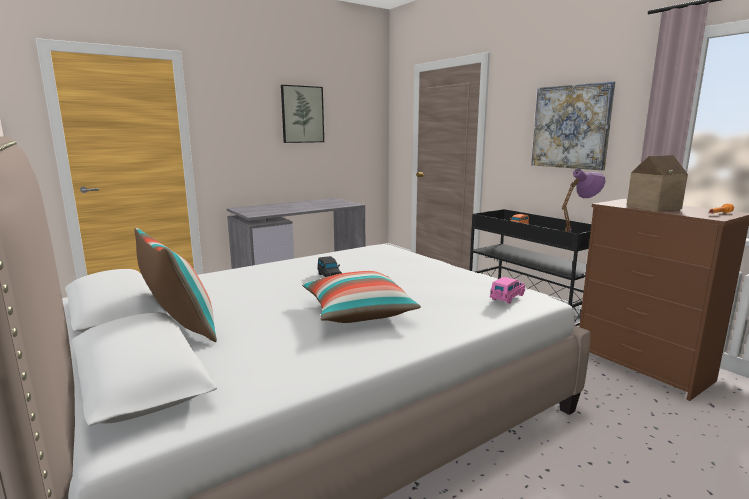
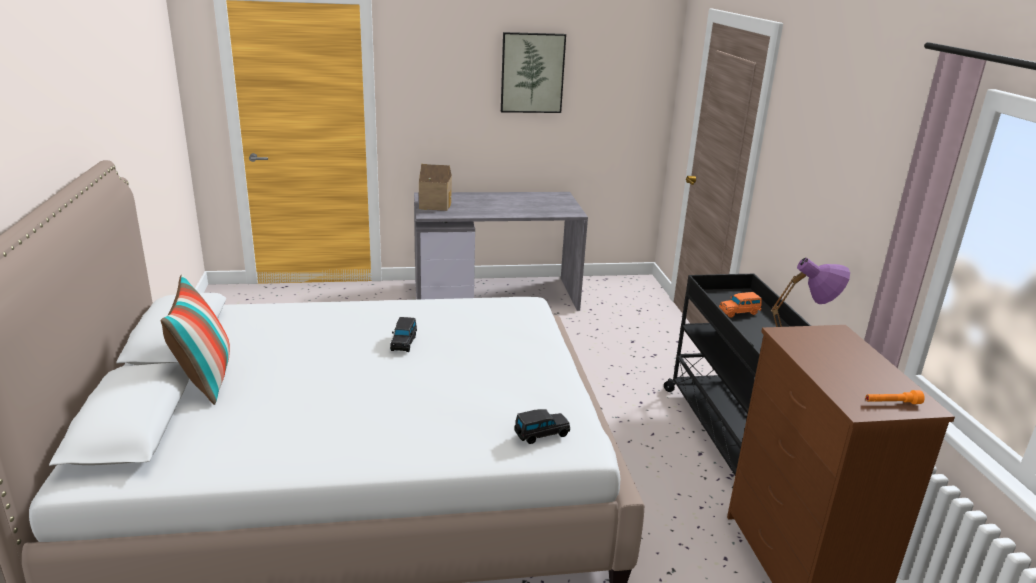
camera: 25 degrees right, 10 degrees up
(358, 312) = (368, 406): pillow -> none
(507, 298) = (541, 434): pink toy car -> black toy car
(571, 127) = (839, 182): picture -> none
(651, 207) = (826, 359): toy house -> toy house (435, 205)

